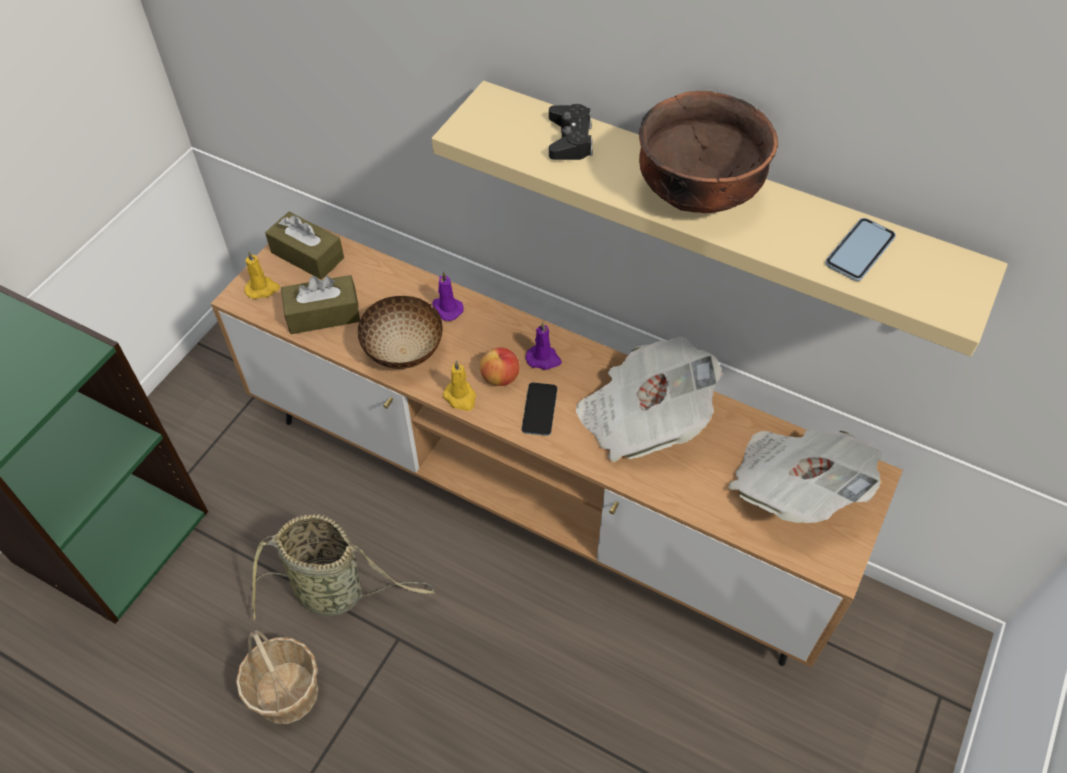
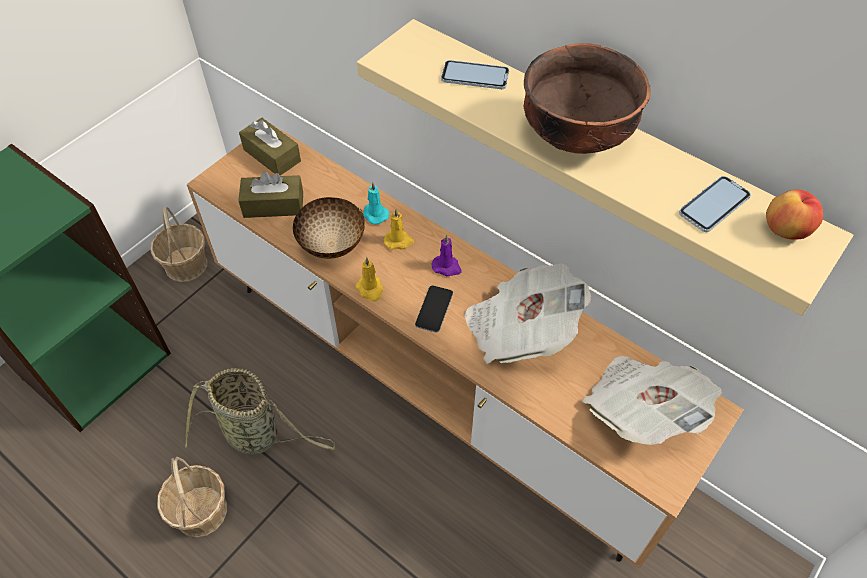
camera: 10 degrees right, 0 degrees up
(204, 401) = (186, 264): none -> basket
(262, 289) = (230, 178): yellow candle -> yellow candle (399, 241)
(446, 309) = (374, 214): purple candle -> turquoise candle
(500, 377) = (407, 277): apple -> apple (785, 230)
(570, 139) = (475, 76): black game controller -> phone

